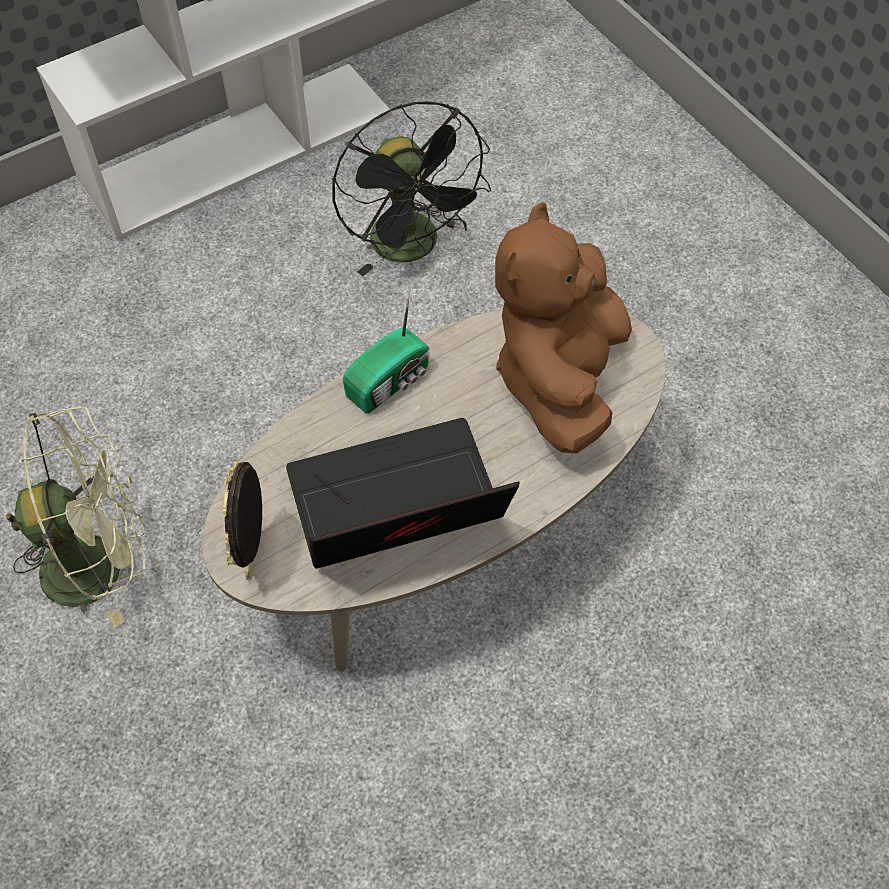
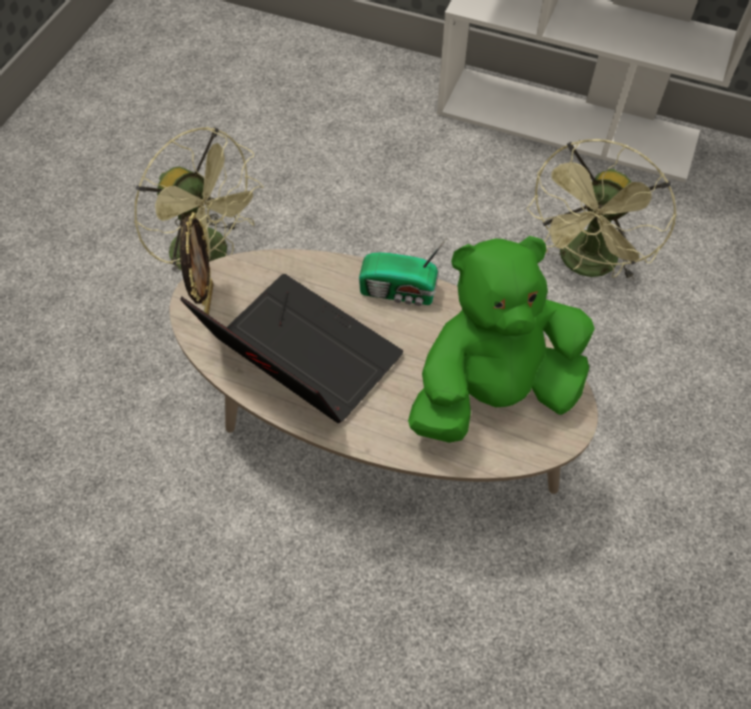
camera: 55 degrees right, 0 degrees up
(255, 554) = (207, 301): picture frame -> picture frame turned 120 degrees clockwise
(413, 248) = (585, 266): black fan -> green fan
(559, 378) = (492, 392): brown plush toy -> green plush toy

